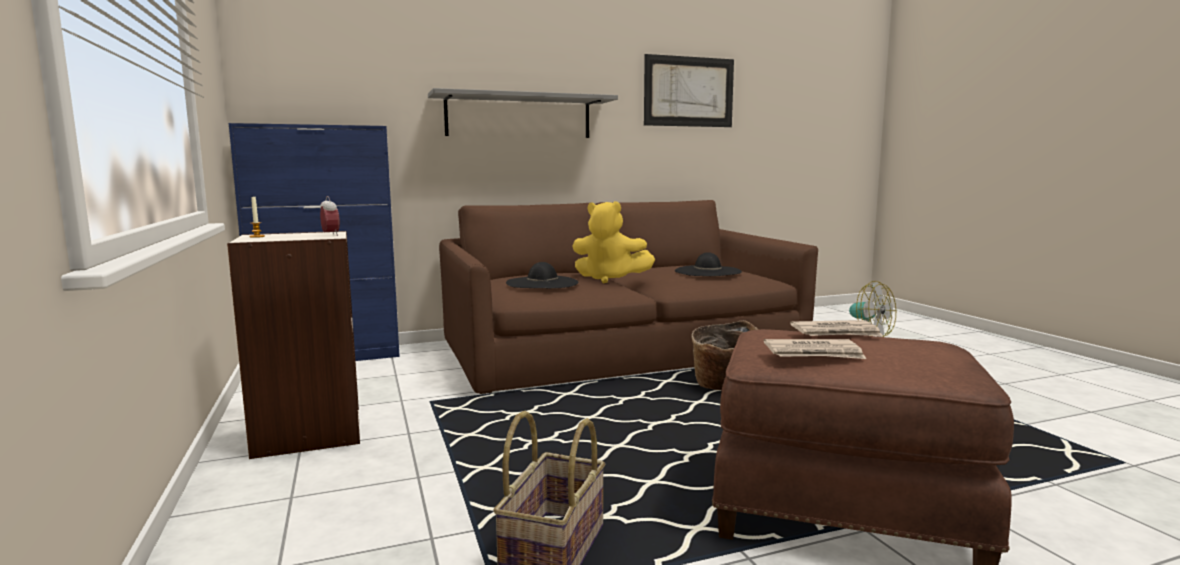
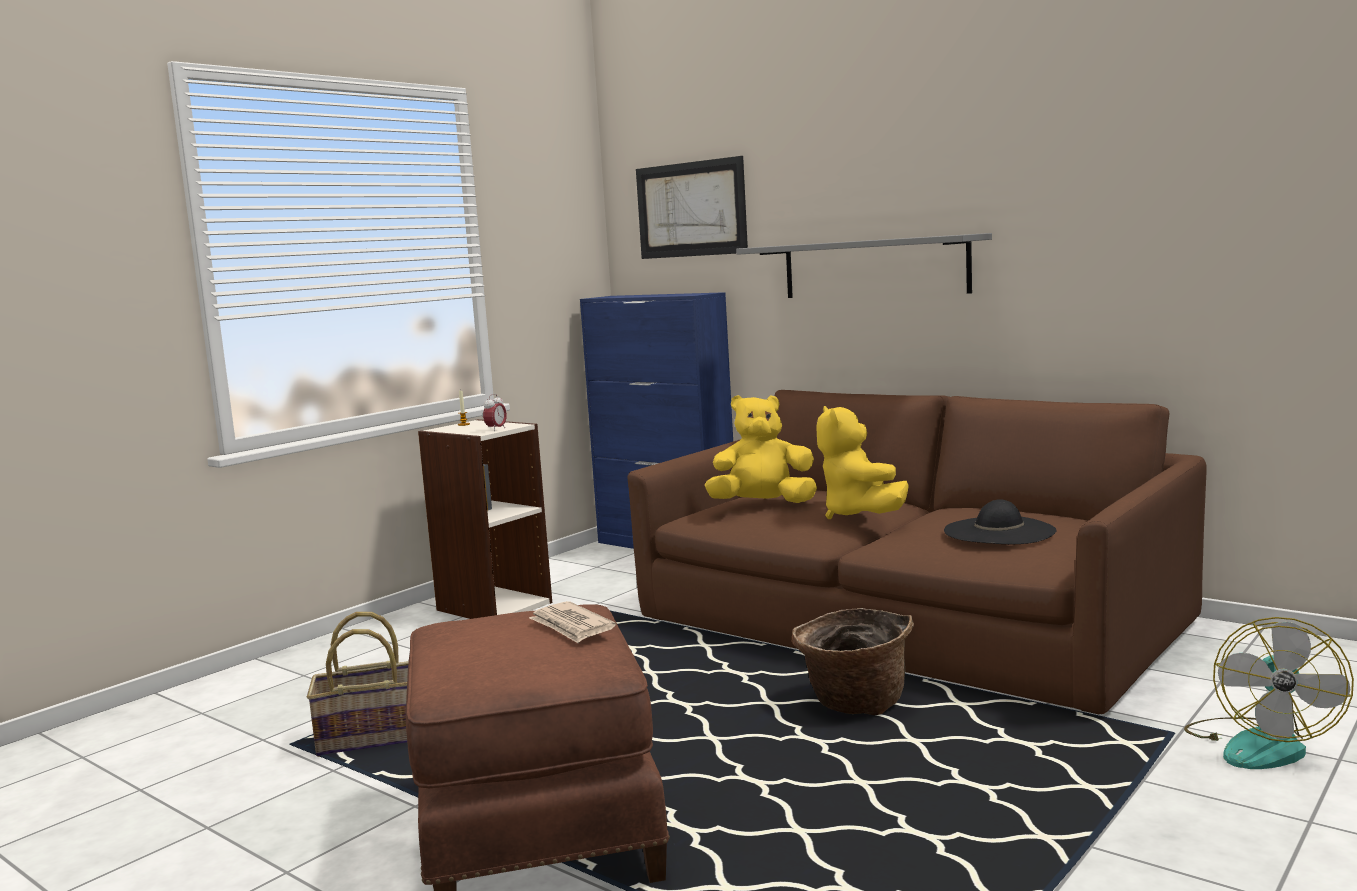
camera: 60 degrees right, 0 degrees up
(542, 283) = (762, 504): black hat -> yellow plush toy
(689, 92) = (1154, 204): picture -> picture (690, 209)
(814, 353) = (467, 630): newspaper -> none

